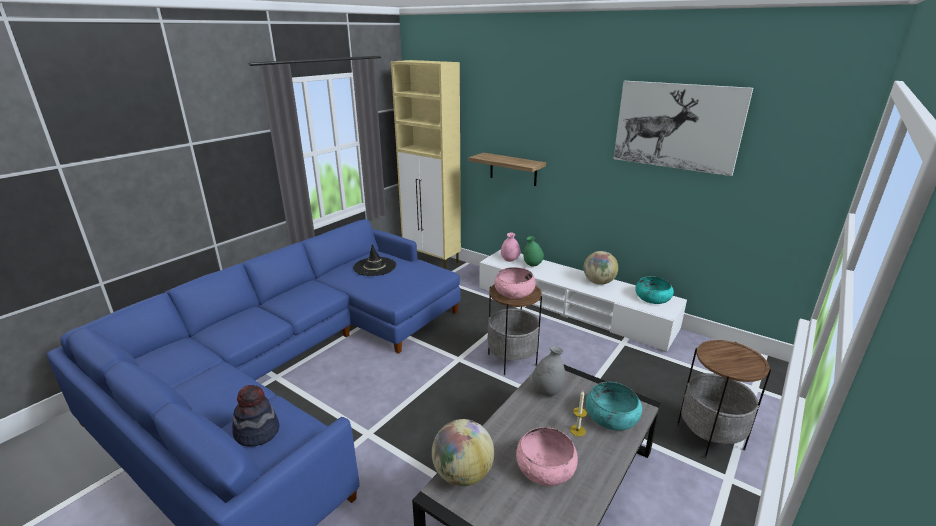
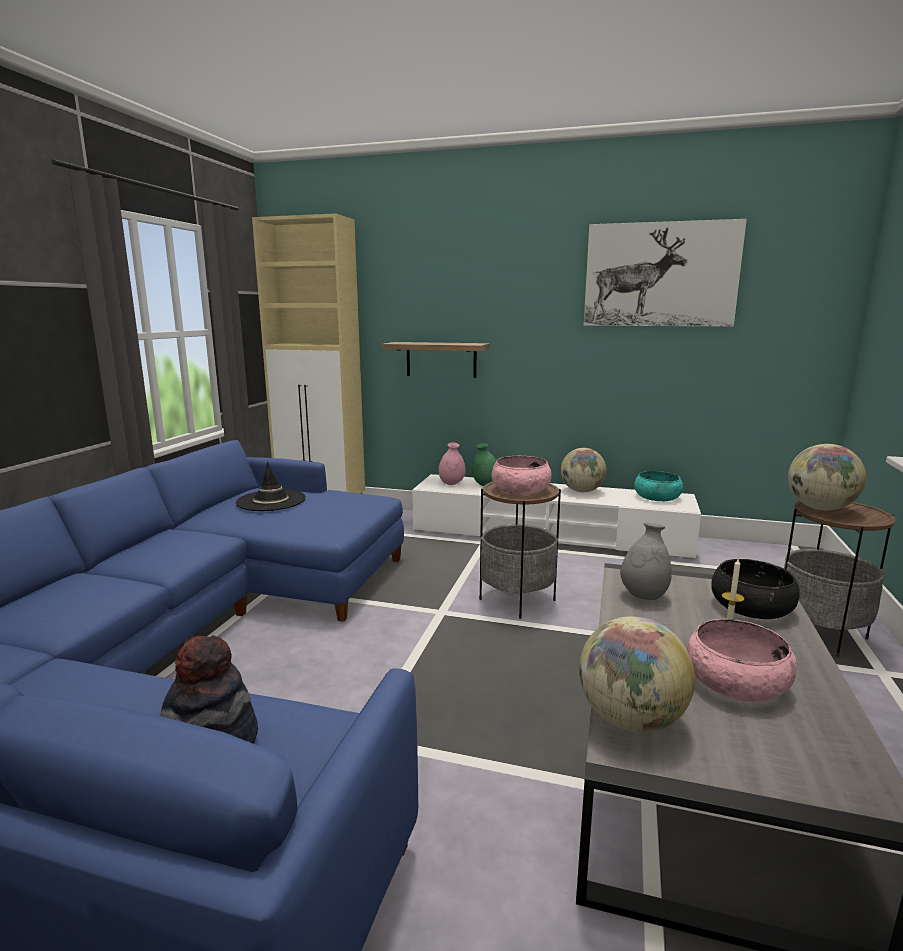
camera: 20 degrees left, 10 degrees down
(611, 416) = (751, 607): turquoise bowl -> black bowl
(715, 352) = (820, 508): none -> globe

